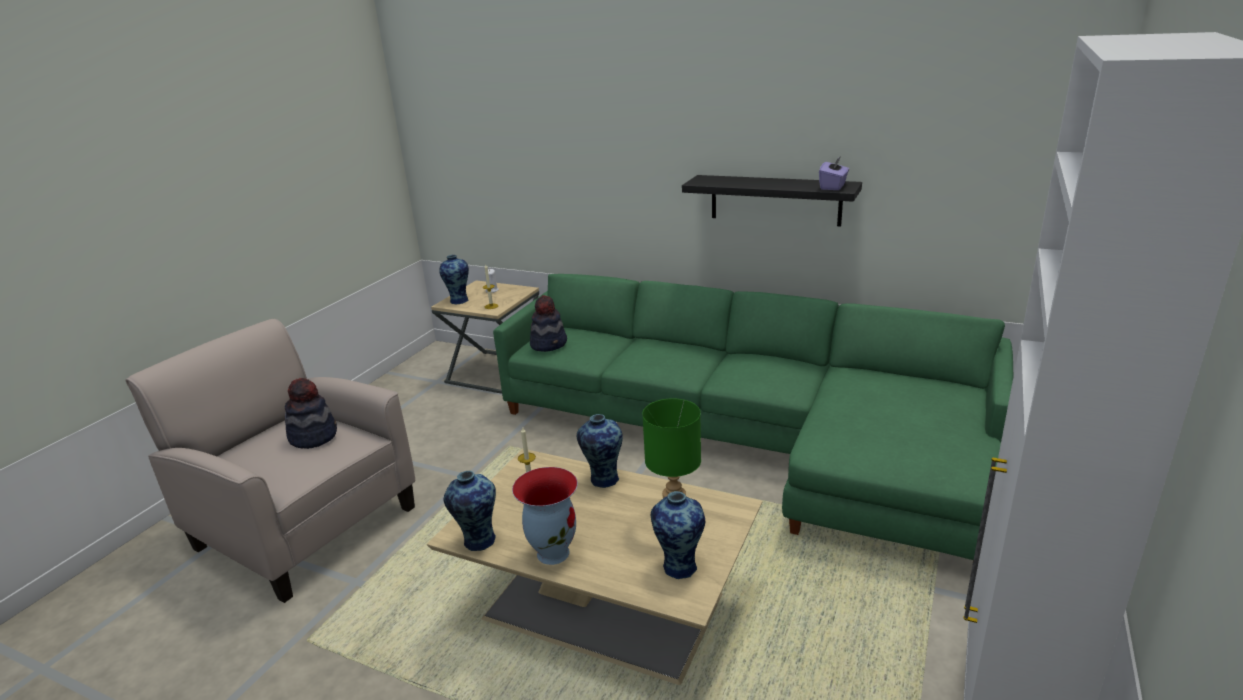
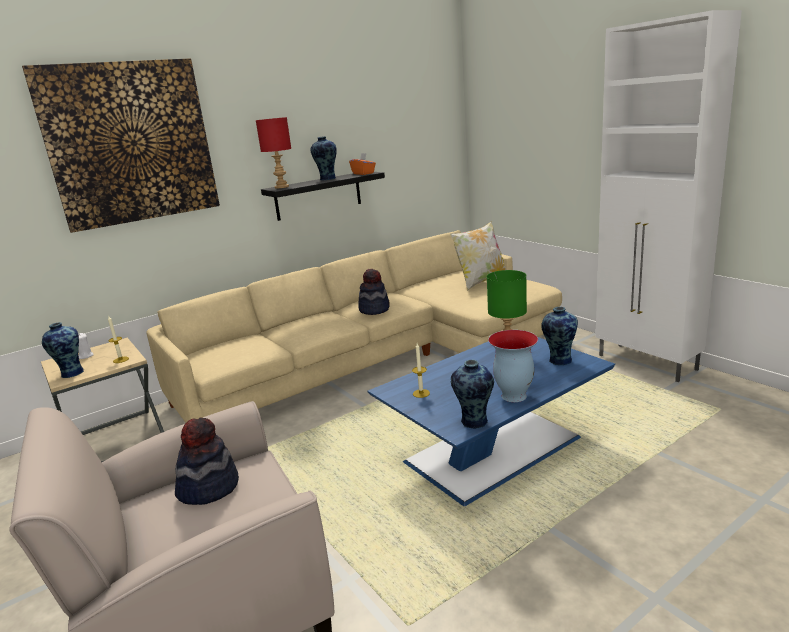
camera: 60 degrees left, 5 degrees down
(549, 344) = (220, 357): hat -> hat (374, 309)
(568, 100) = (130, 143): none -> picture
(603, 479) = (445, 367): vase -> vase (327, 179)
(607, 607) = (494, 448): beige coffee table -> blue coffee table
(711, 179) = (282, 187): none -> red table lamp
(756, 440) = (382, 358): green sofa -> beige sofa
(833, 186) = (363, 173): purple tissue box -> orange tissue box
(921, 415) = (481, 281): none -> pillow

